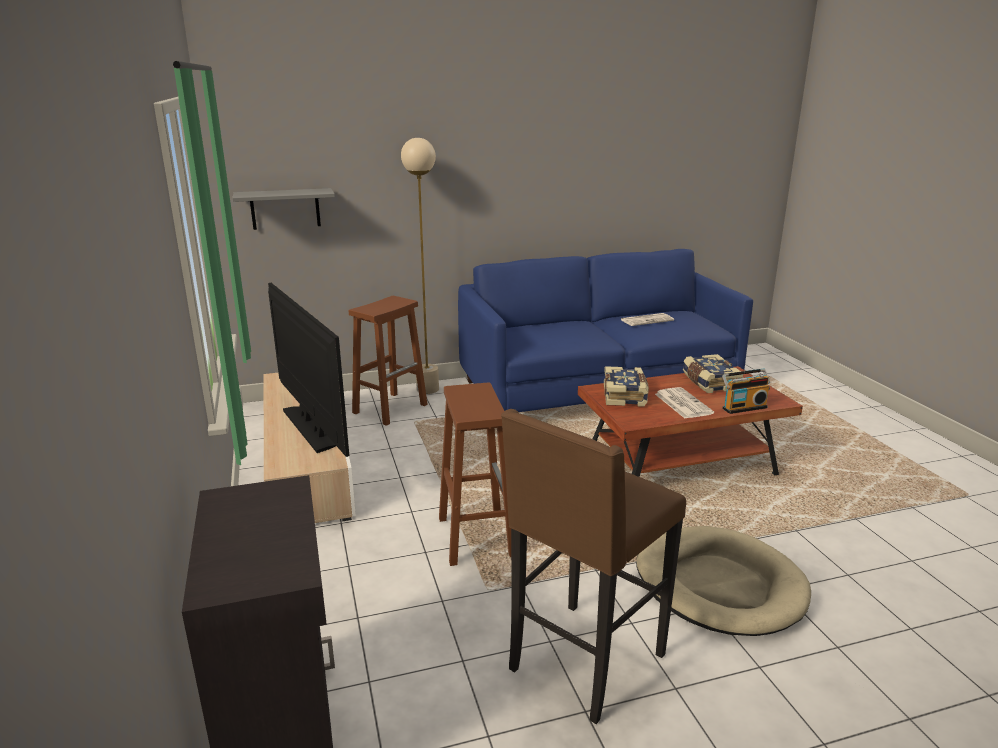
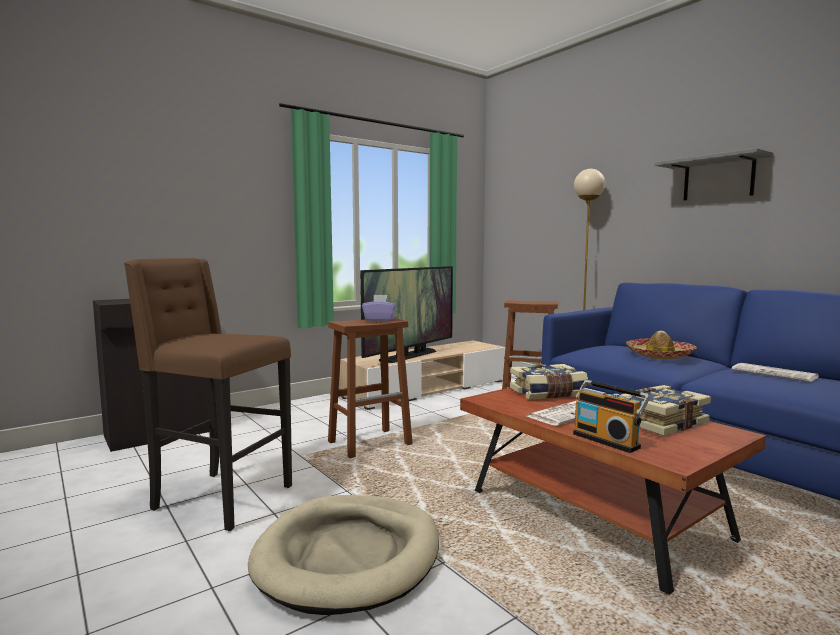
camera: 70 degrees right, 15 degrees down
(285, 209) = (516, 230): grey shelf -> grey shelf (718, 178)
(474, 394) = (380, 320): none -> purple tissue box
(571, 329) = (659, 355): none -> hat

